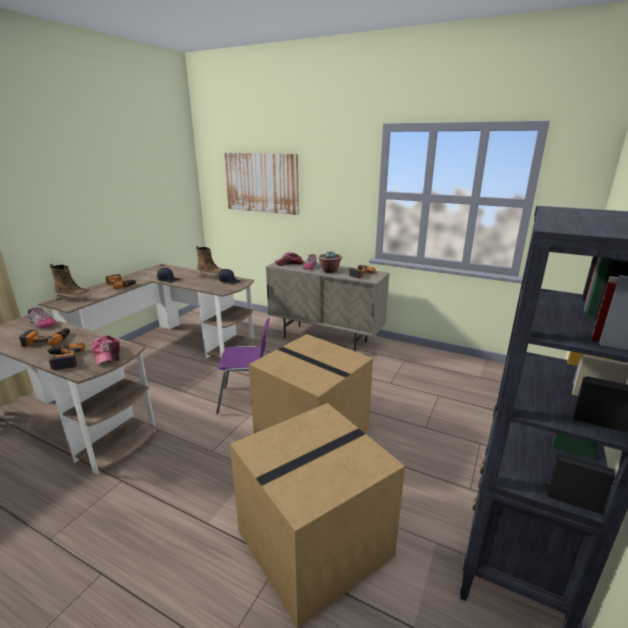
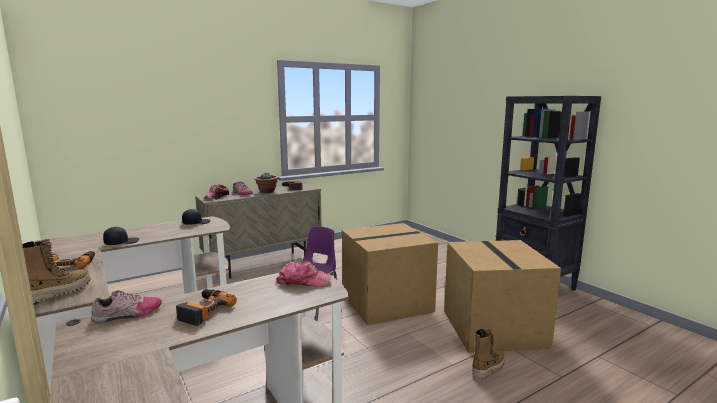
camera: 60 degrees left, 10 degrees down
(64, 360) = (284, 301): power drill -> none
(212, 276) = (160, 226): boot -> boot (487, 368)
(261, 183) = (143, 117): picture -> none

